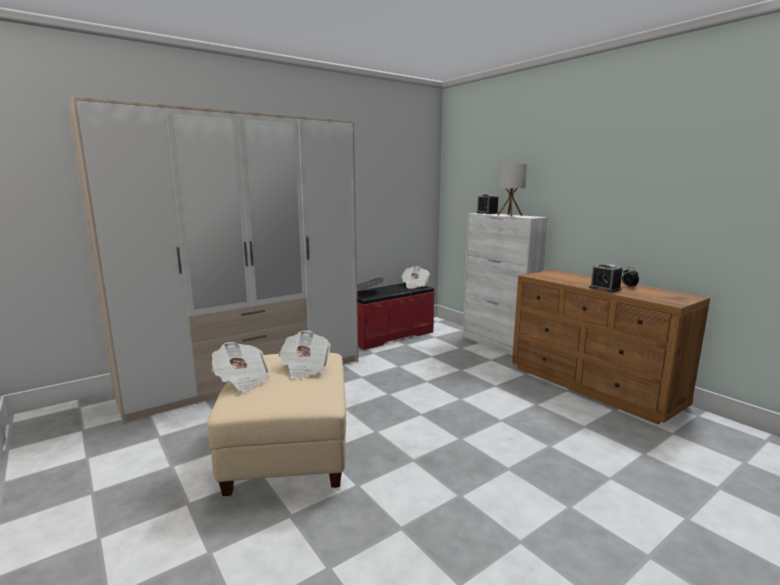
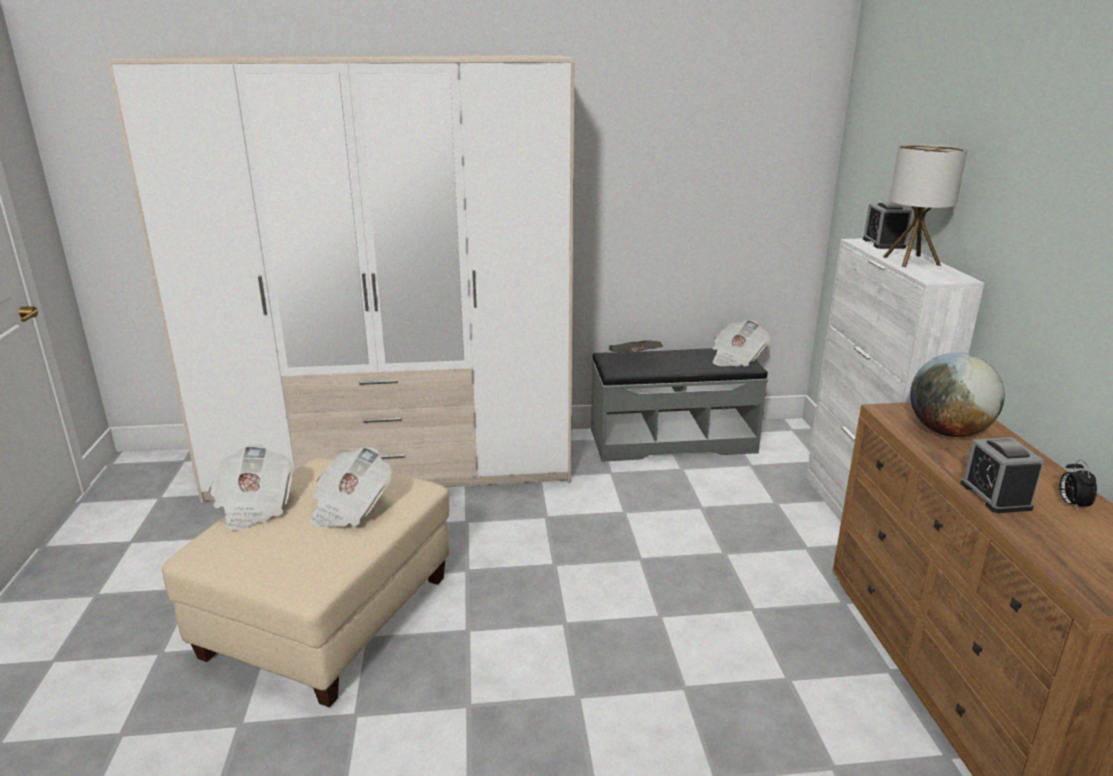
camera: 30 degrees right, 10 degrees up
(388, 335) = (672, 440): red bench -> grey bench
(560, 277) = (948, 432): none -> globe

